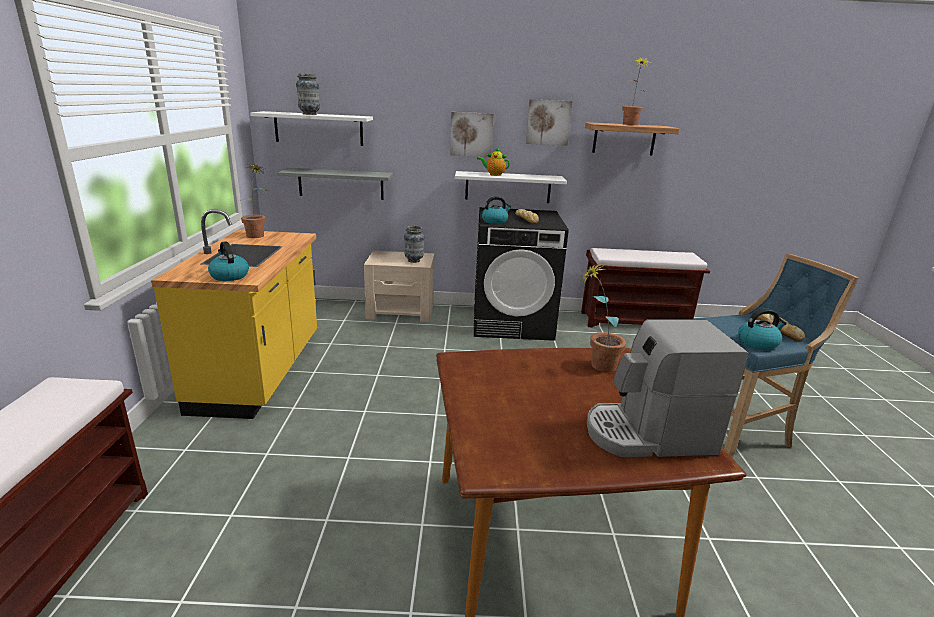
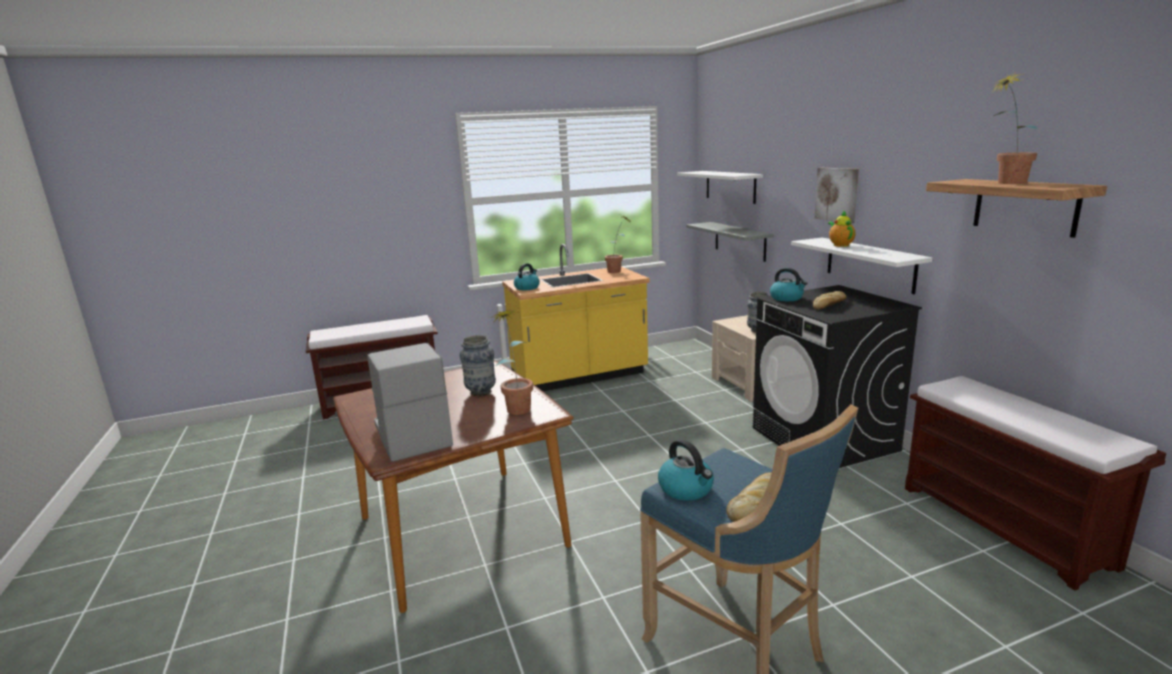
camera: 70 degrees right, 5 degrees down
(309, 114) = (710, 173): vase -> vase (480, 392)
(548, 122) = (917, 179): picture -> none

